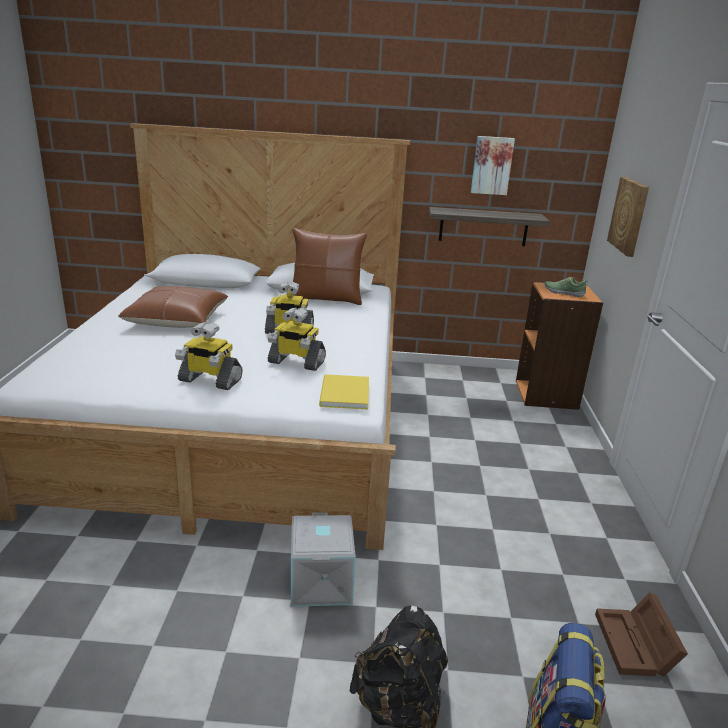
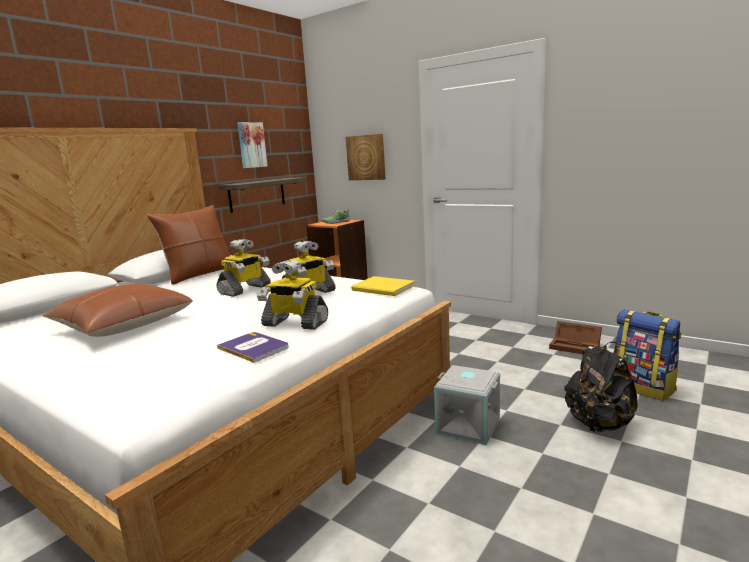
camera: 55 degrees left, 10 degrees down
(144, 381) = (254, 348): none -> book
(209, 380) = (294, 323): toy robot -> toy robot turned 60 degrees clockwise

